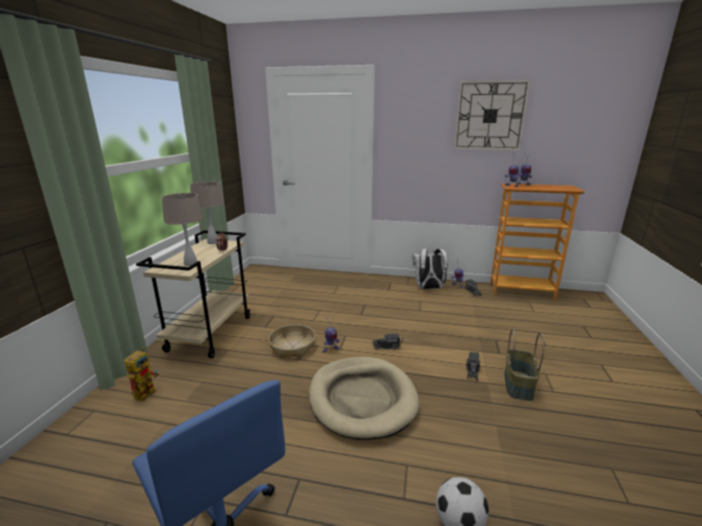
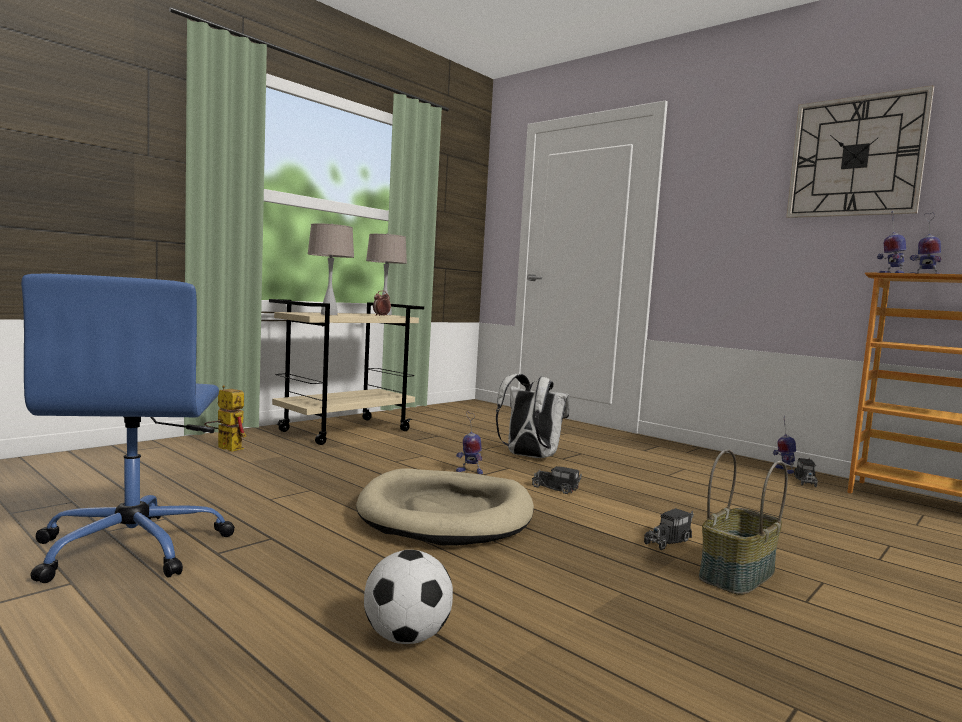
camera: 30 degrees right, 15 degrees down
(147, 391) = (225, 447): toy robot -> toy robot turned 105 degrees counterclockwise
(292, 347) = (423, 459): basket -> none
(429, 288) = (720, 462): white backpack -> white backpack (529, 457)

